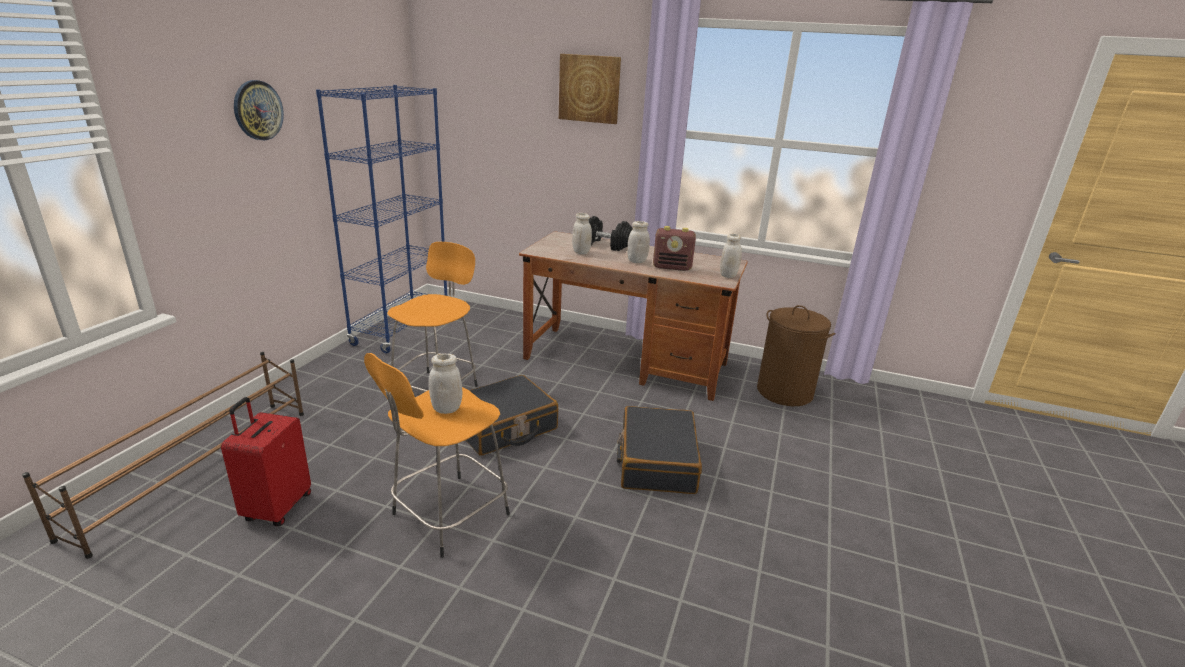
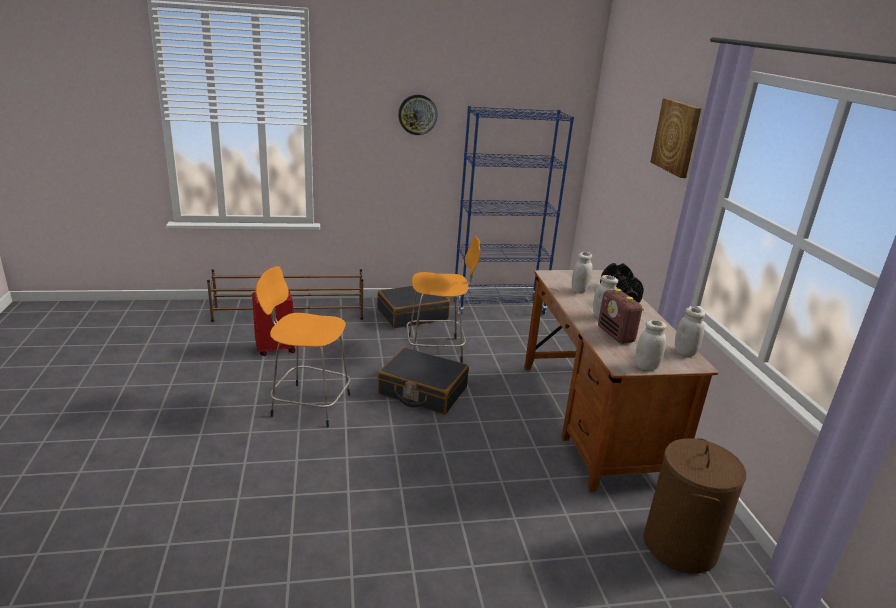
camera: 60 degrees right, 0 degrees up
(446, 409) = (313, 327): white jar -> white jar (685, 352)
(656, 461) = (451, 480): black suitcase -> black suitcase (412, 314)

